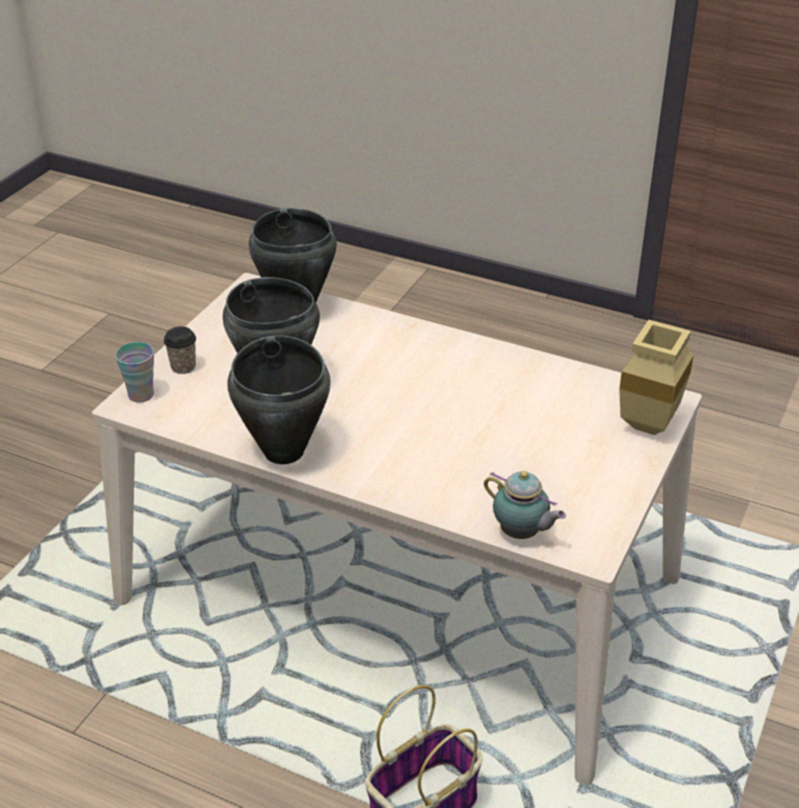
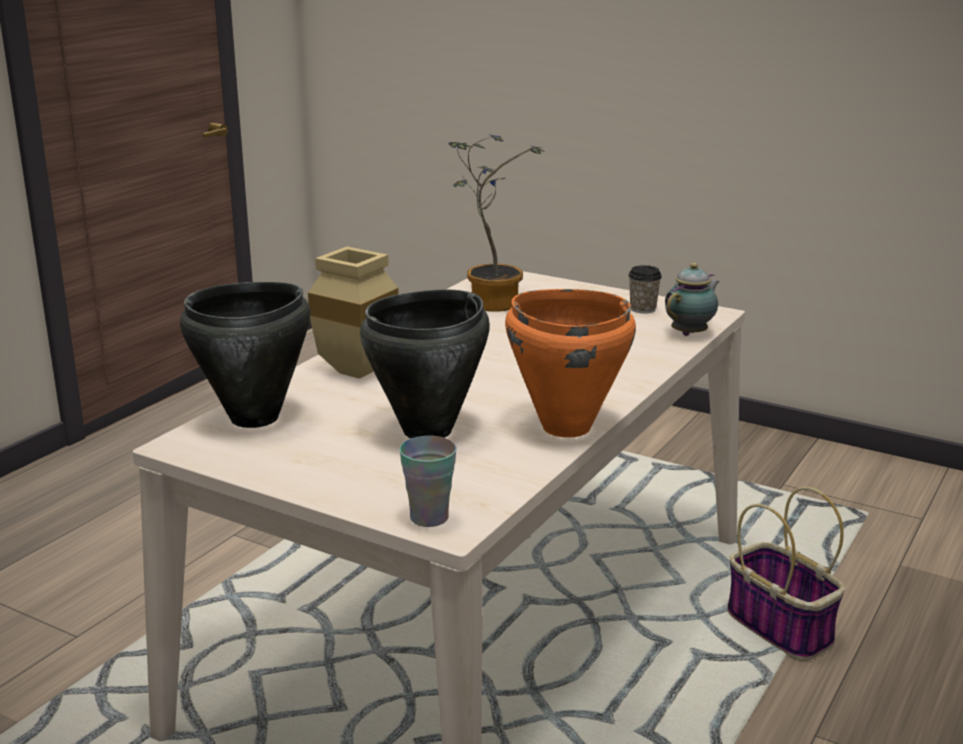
camera: 85 degrees left, 15 degrees down
(183, 367) = (367, 489): cup -> cup (643, 309)
(284, 451) = (565, 427): black cooking pot -> orange cooking pot
(580, 399) = (491, 301): none -> potted plant
(649, 428) = (539, 284): beige vase -> beige vase (361, 372)

